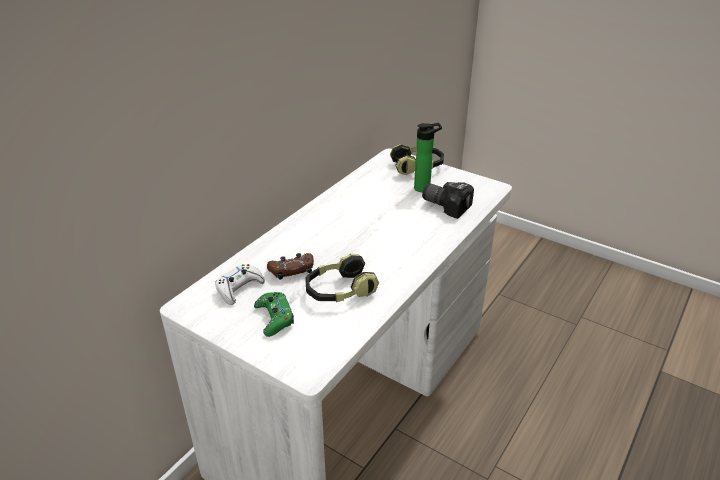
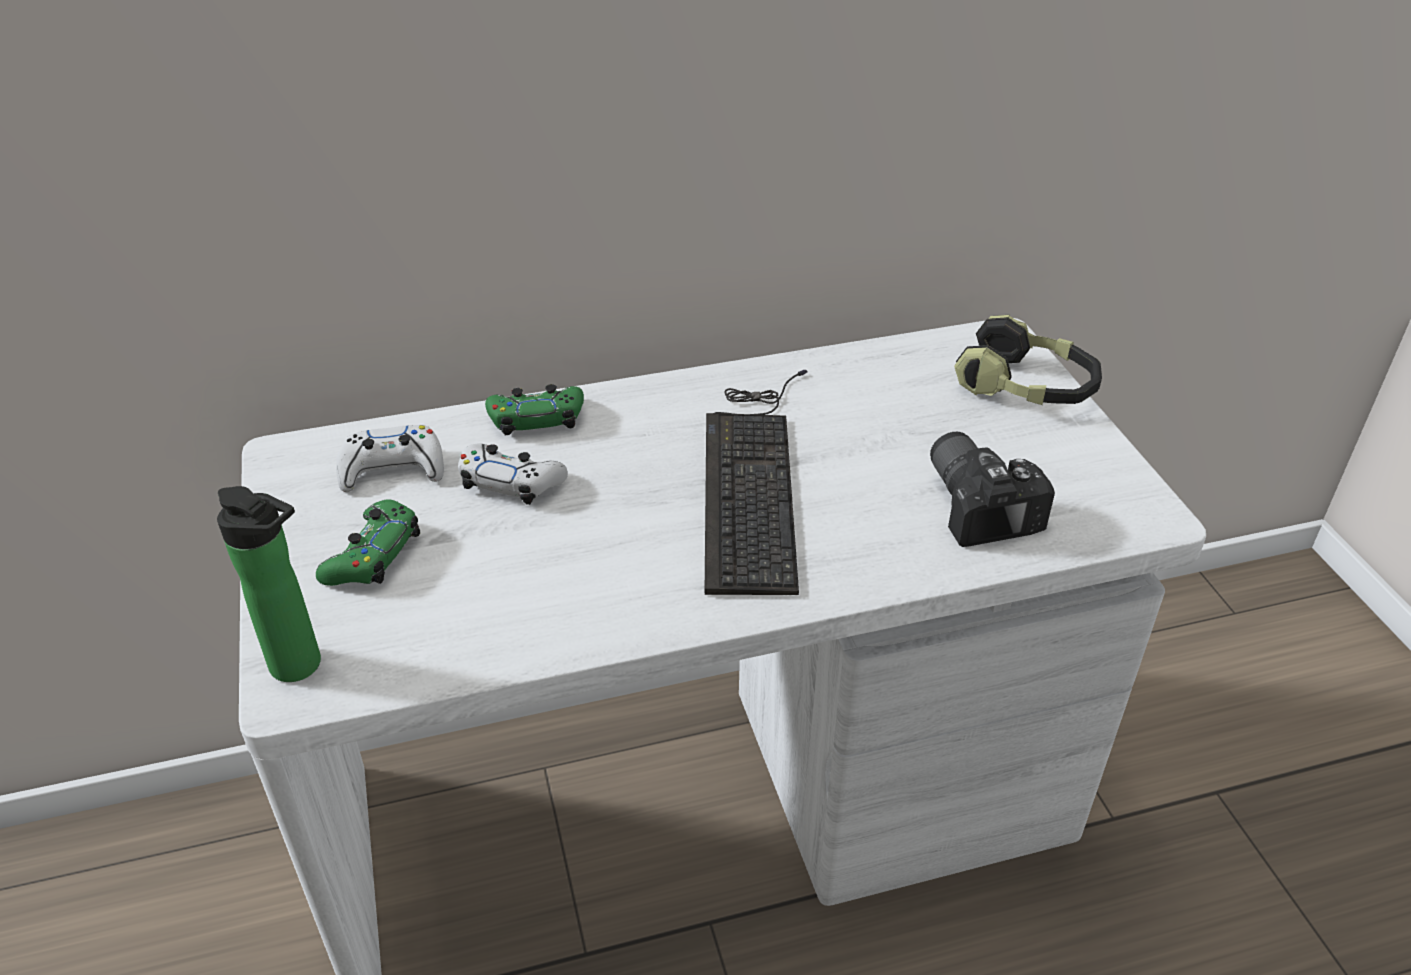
camera: 40 degrees right, 5 degrees up
(271, 246) = (537, 419): none -> green game controller
(291, 270) = (511, 482): brown game controller -> white game controller
(339, 291) = (534, 570): headphones -> none
(372, 229) = (753, 478): none -> keyboard
(424, 188) = (980, 442): bottle -> bottle (302, 667)

